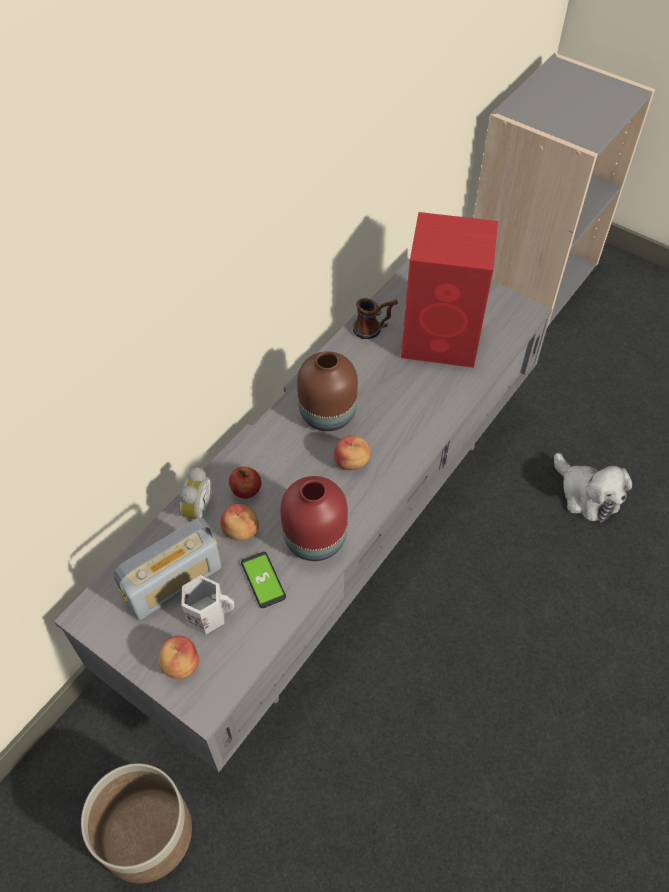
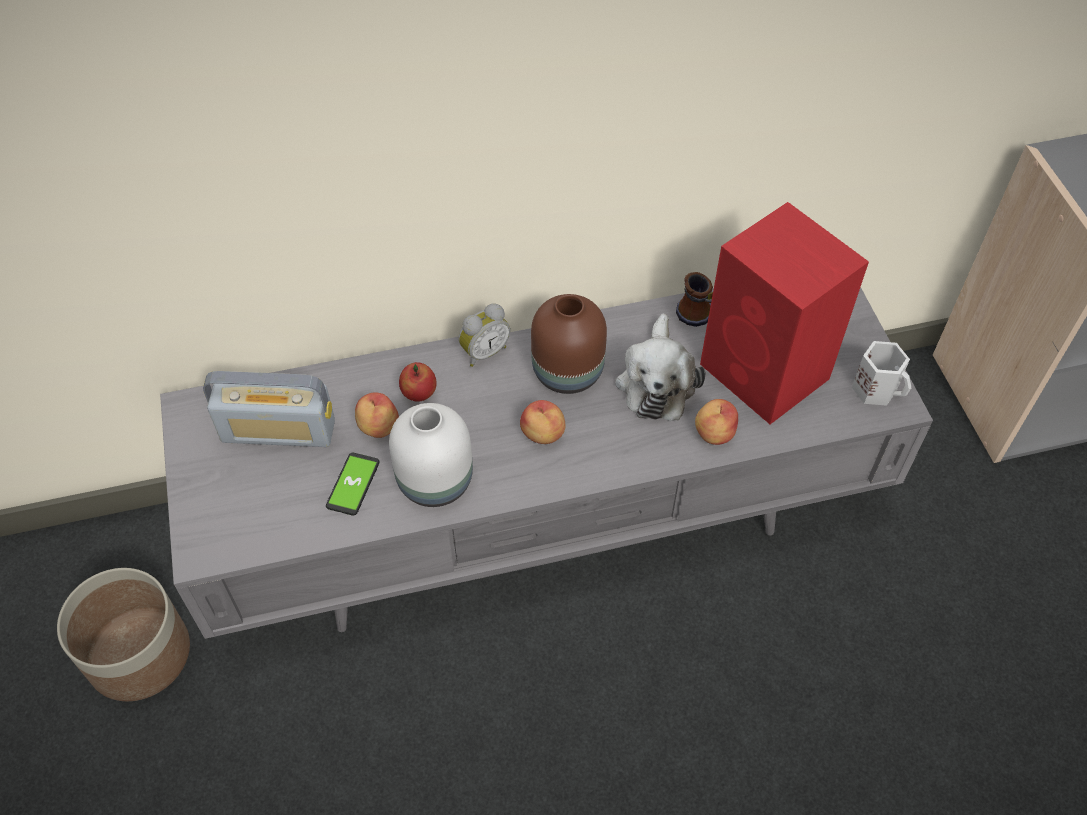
camera: 40 degrees right, 0 degrees up
(180, 664) = (216, 505): apple -> apple (714, 433)
(196, 510) = (360, 380): alarm clock -> alarm clock (484, 352)
(208, 614) = (279, 479): white mug -> white mug (876, 389)
(313, 538) = (434, 479): red vase -> white vase
(586, 495) = (856, 675): plush toy -> plush toy (656, 381)

